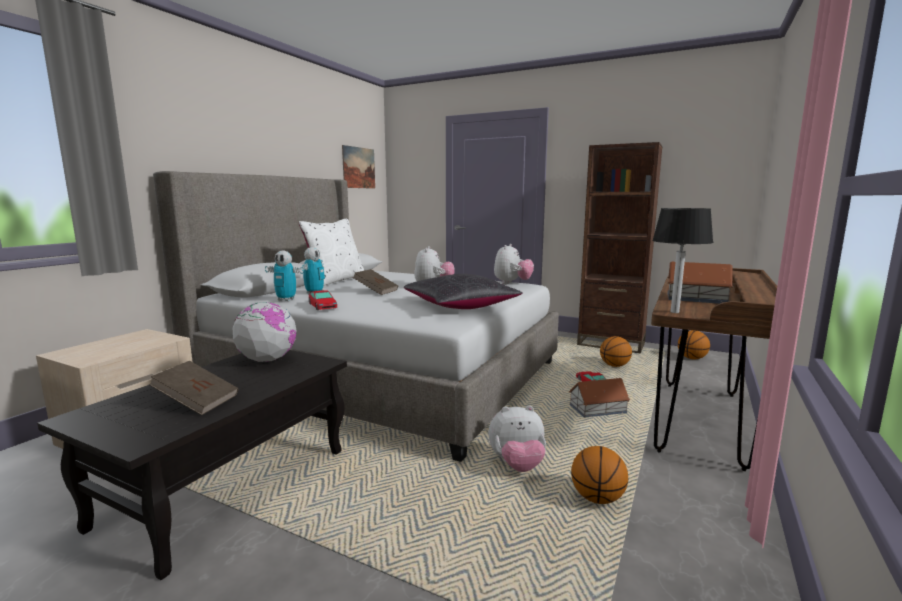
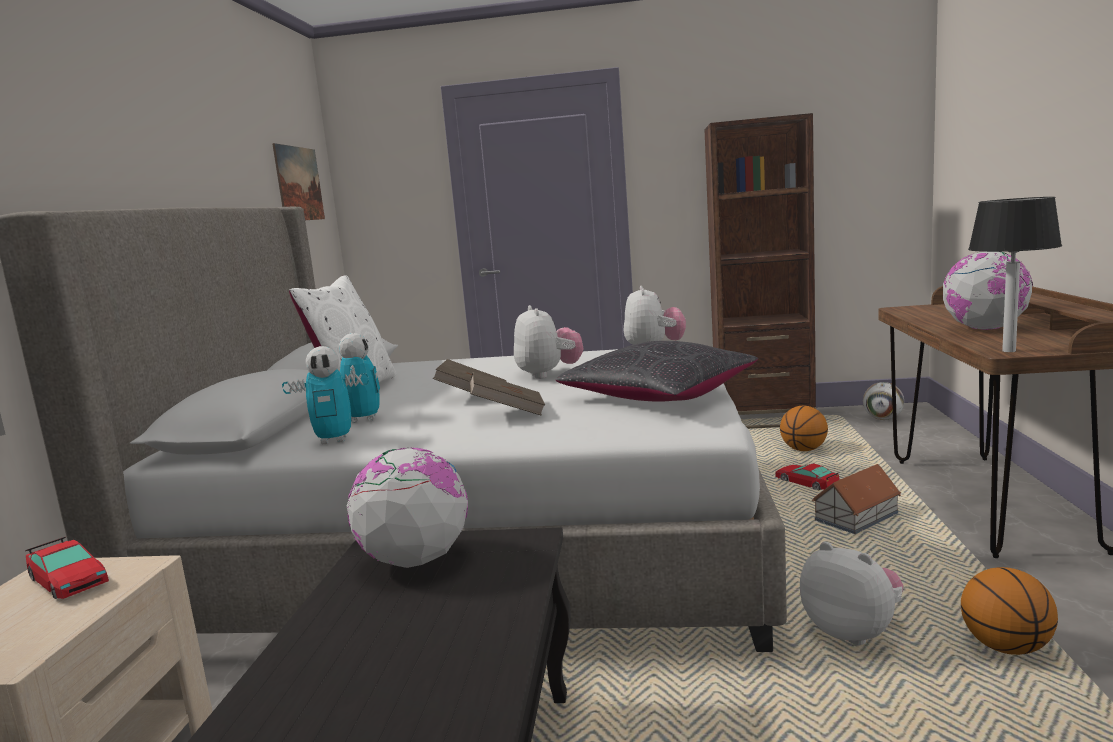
camera: 20 degrees left, 0 degrees up
(197, 402) = (417, 678): brown book -> brown book (508, 412)
(322, 306) = (429, 439): toy car -> toy car (67, 580)
(517, 465) = (852, 632): plush toy -> plush toy turned 105 degrees counterclockwise
(692, 358) = (883, 419): basketball -> football
(697, 298) = (985, 329): toy house -> globe

